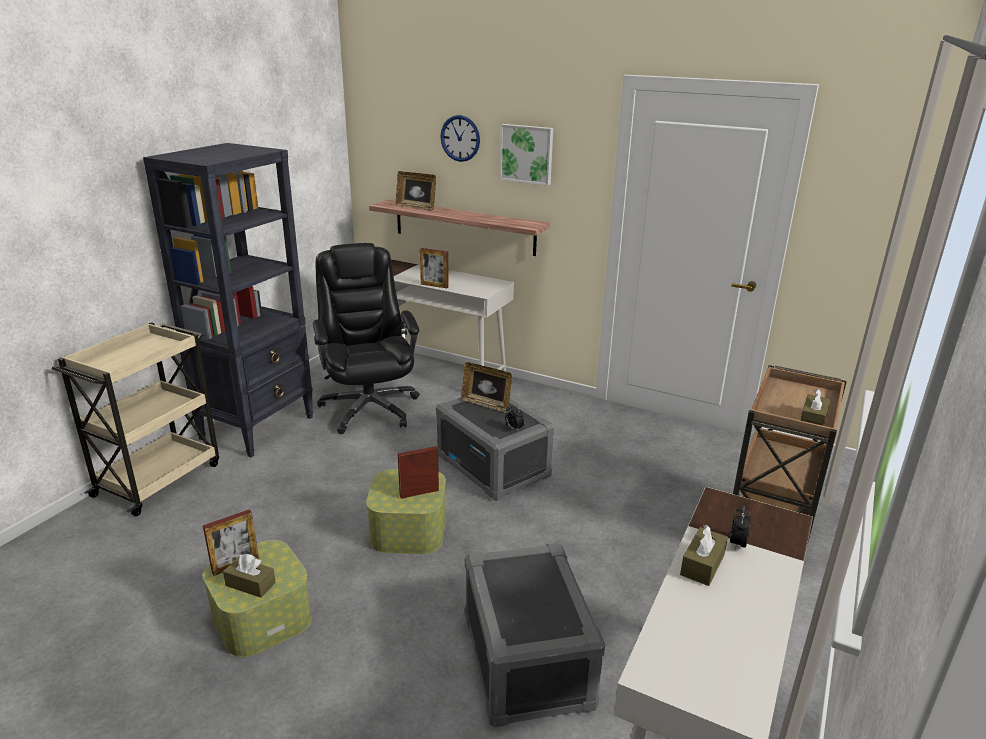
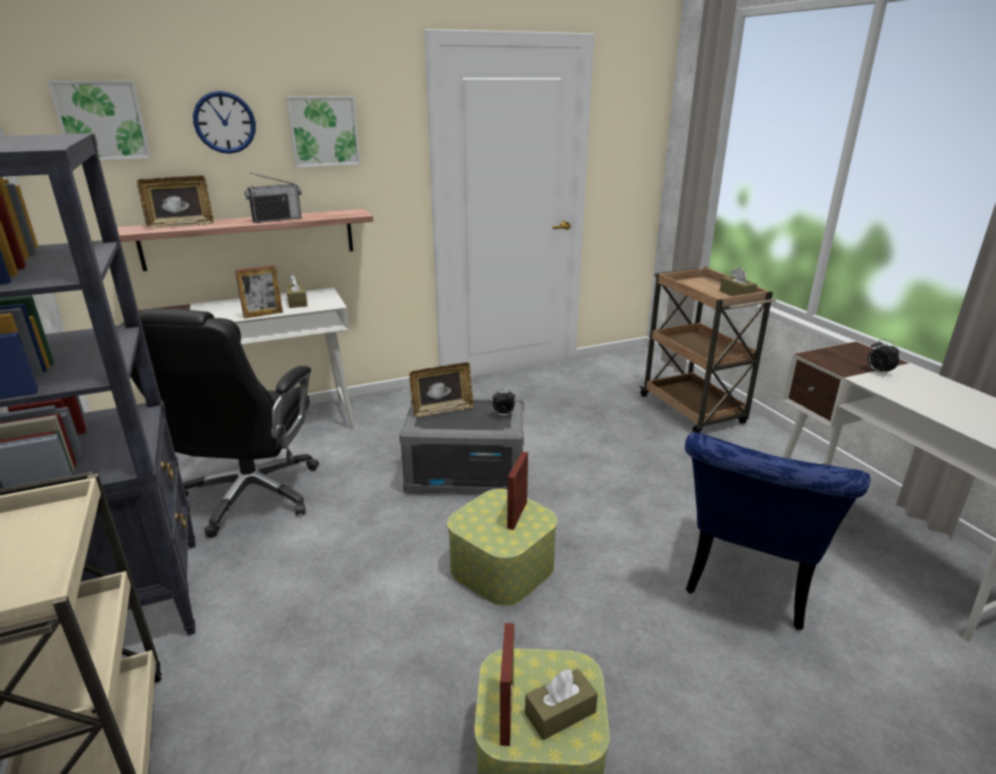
camera: 50 degrees left, 0 degrees up
(369, 407) = (250, 496): black office chair -> black office chair turned 105 degrees counterclockwise
(392, 128) = (102, 120): none -> picture
(472, 217) = (277, 219): none -> radio
(525, 659) = (746, 582): grey storage box -> blue chair
(702, 565) = (901, 392): brown tissue box -> brown tissue box (297, 302)

